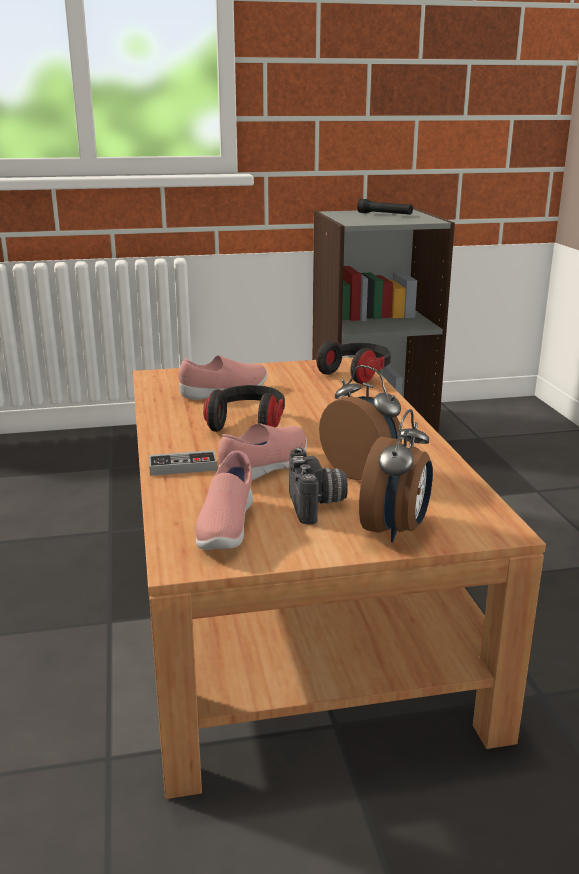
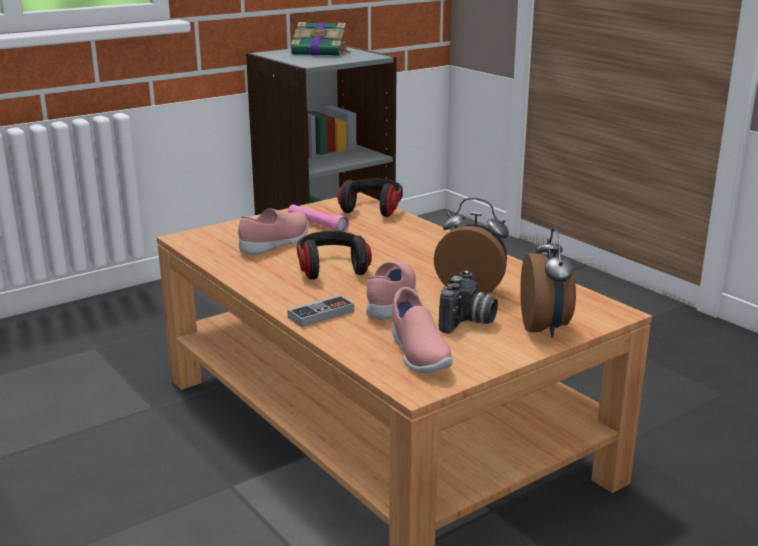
camera: 25 degrees left, 0 degrees up
(284, 381) = (317, 225): none -> pink flashlight
(318, 505) = (468, 322): camera -> camera turned 60 degrees clockwise
(384, 214) = (321, 52): black flashlight -> book

